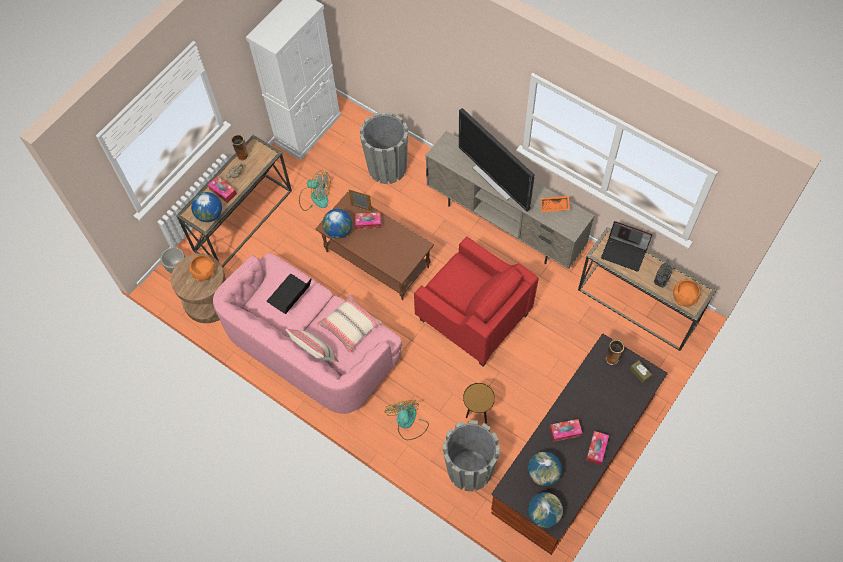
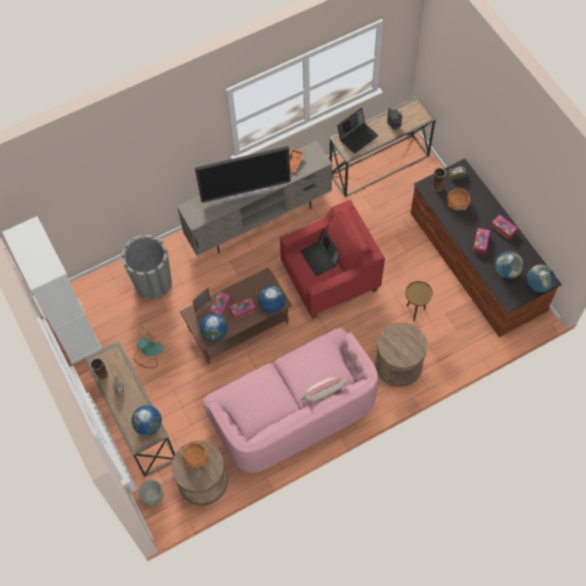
camera: 65 degrees left, 0 degrees up
(223, 191) = (130, 405): tissue box -> tissue box (243, 310)
(290, 296) = (259, 395): laptop -> laptop (320, 258)
(350, 326) = (311, 359): beige pillow -> none
(392, 265) = (272, 305): none -> globe
(408, 423) = (398, 365): fan -> brown side table
(469, 469) = (457, 336): grey planter -> none
(684, 296) = (413, 117): orange bowl -> orange bowl (457, 203)

